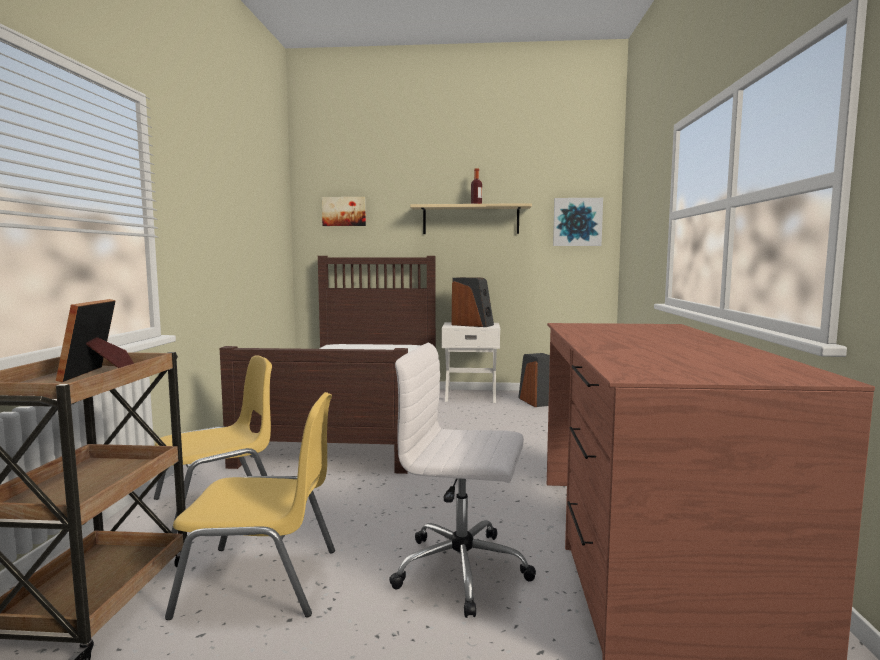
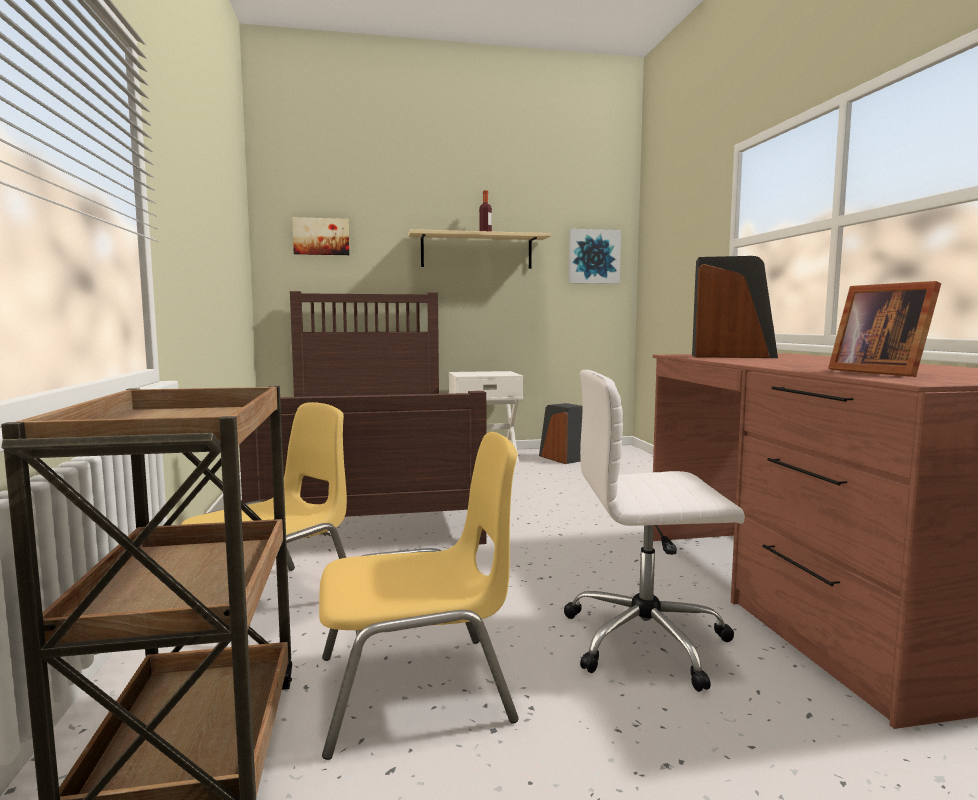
camera: 15 degrees left, 0 degrees up
(98, 373) = (189, 415): picture frame -> picture frame (879, 372)
(472, 325) = (487, 373): speaker -> speaker (731, 356)

